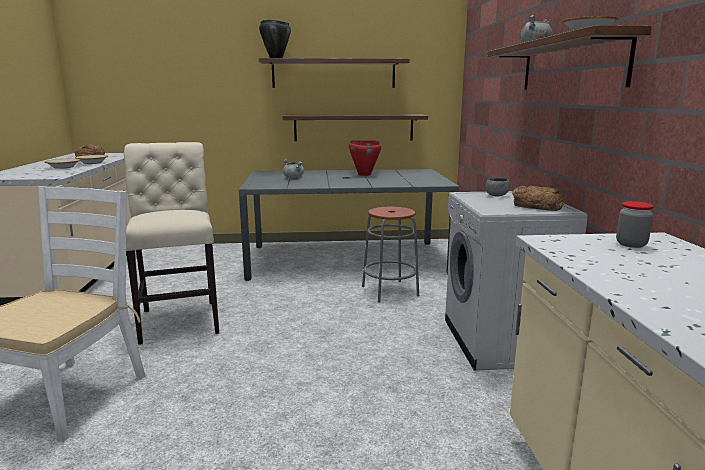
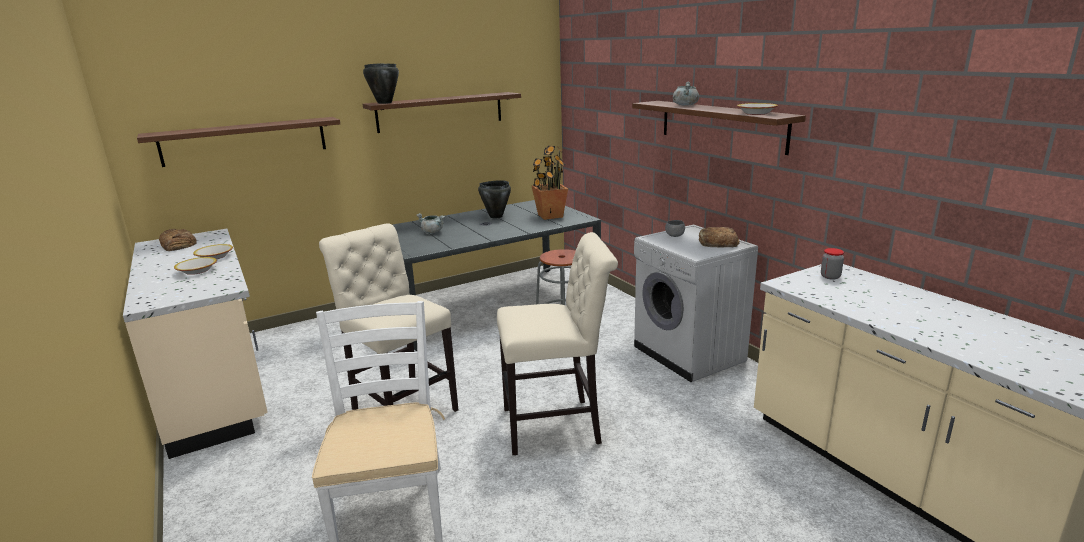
camera: 25 degrees left, 5 degrees up
(287, 372) = (557, 426): none -> beige stool
(354, 127) = (465, 165): shelf -> shelf (245, 141)
(364, 174) = (495, 216): red cooking pot -> black cooking pot
(413, 179) = (550, 216): none -> potted plant

